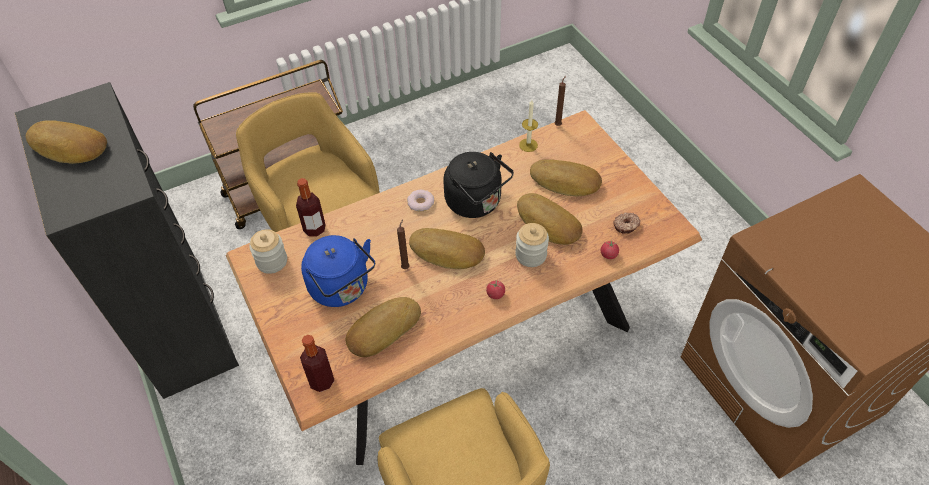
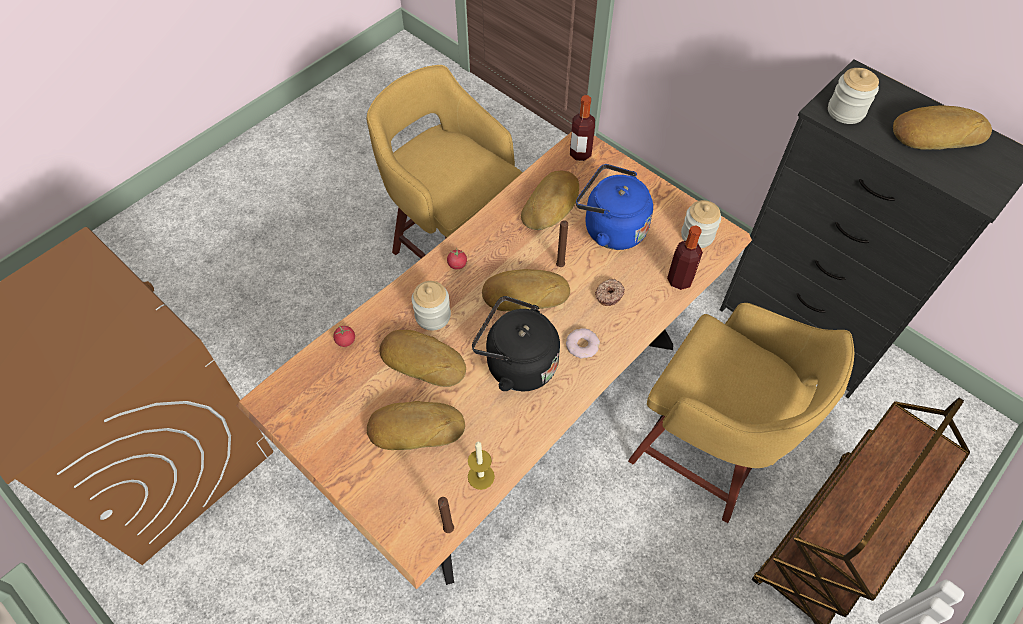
camera: 160 degrees right, 5 degrees up
(115, 184) = (845, 111): none -> jar
(626, 226) = (329, 384): donut -> donut (608, 295)

